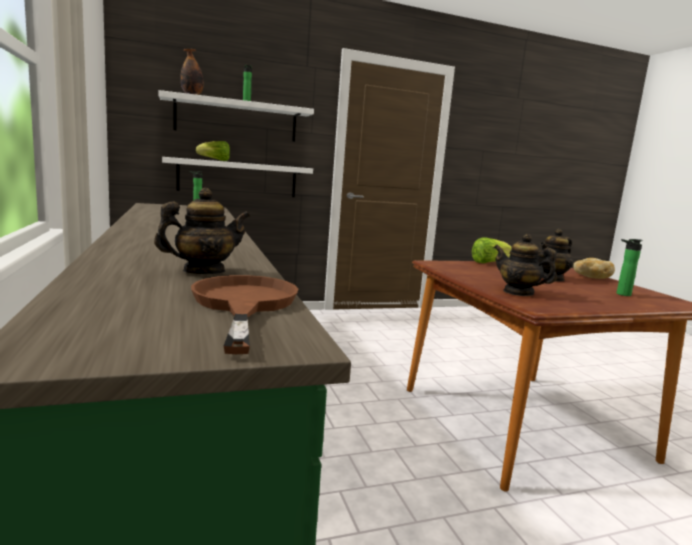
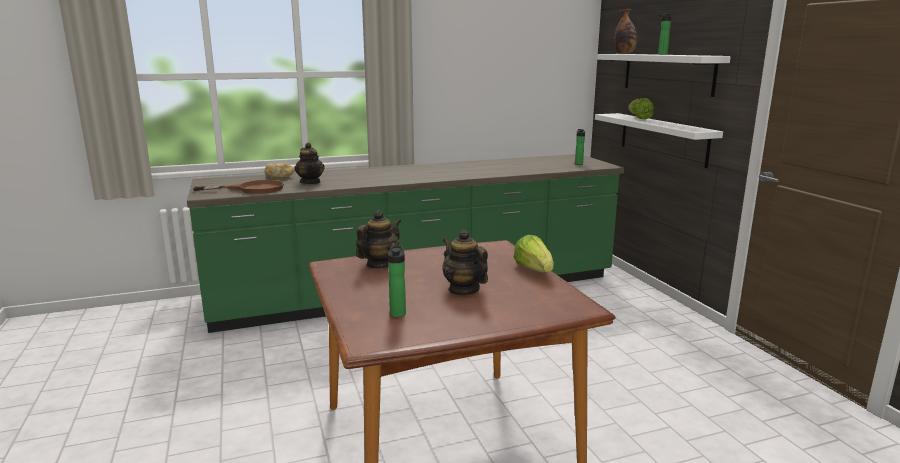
camera: 90 degrees right, 5 degrees up
(590, 277) = (498, 318): bread -> bread (279, 177)

